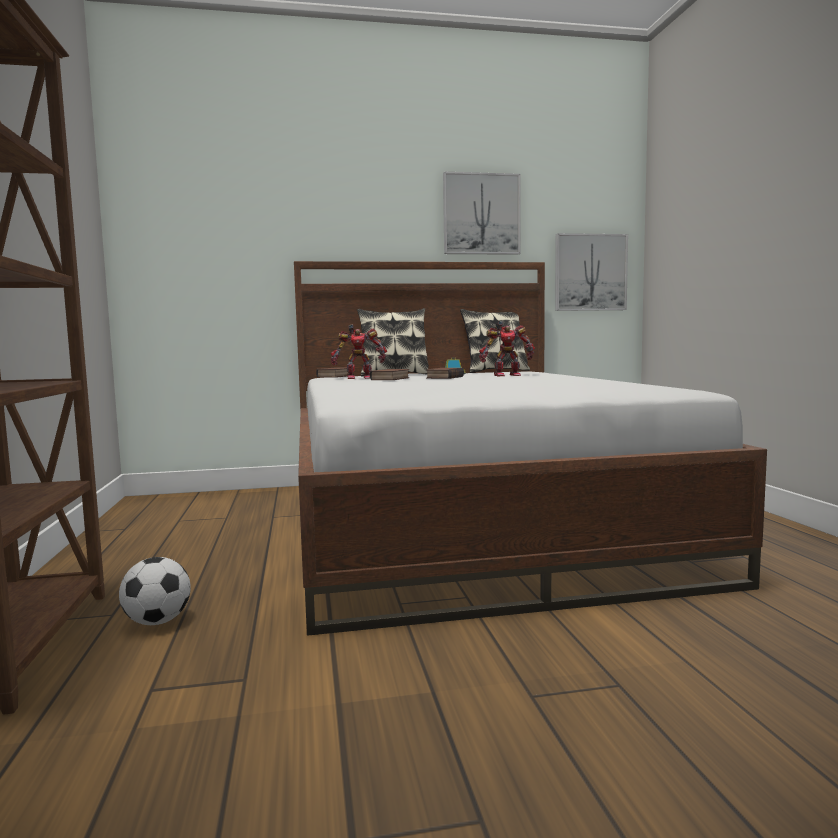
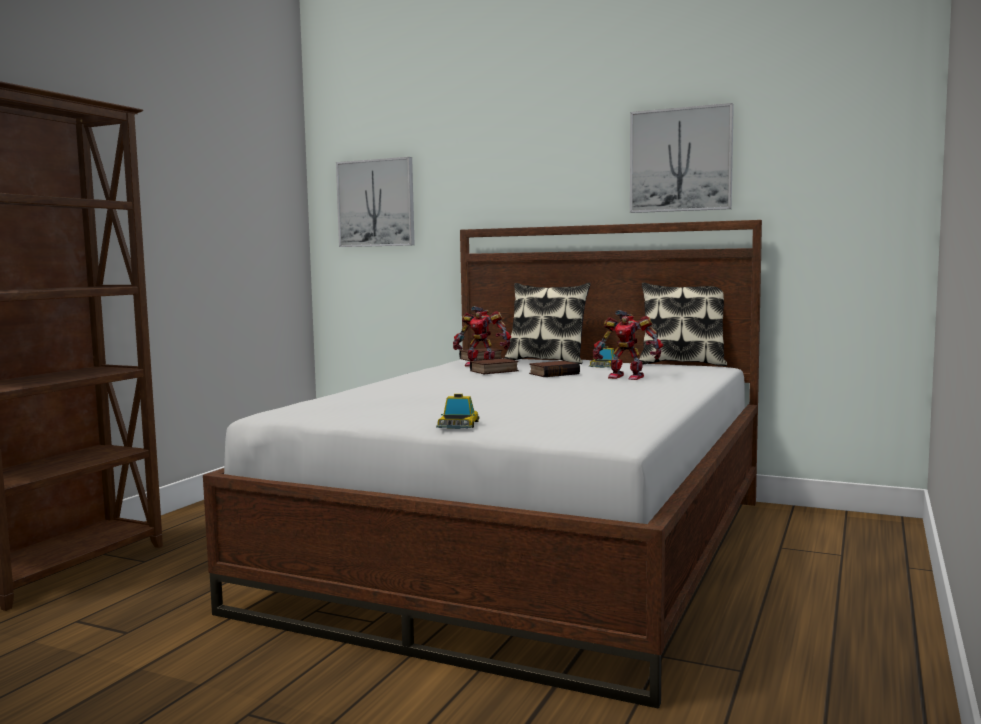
camera: 35 degrees right, 0 degrees up
(157, 622) = (156, 575): football -> none
(555, 393) = (458, 424): none -> toy car
(590, 272) = (843, 230): picture -> picture (376, 203)

